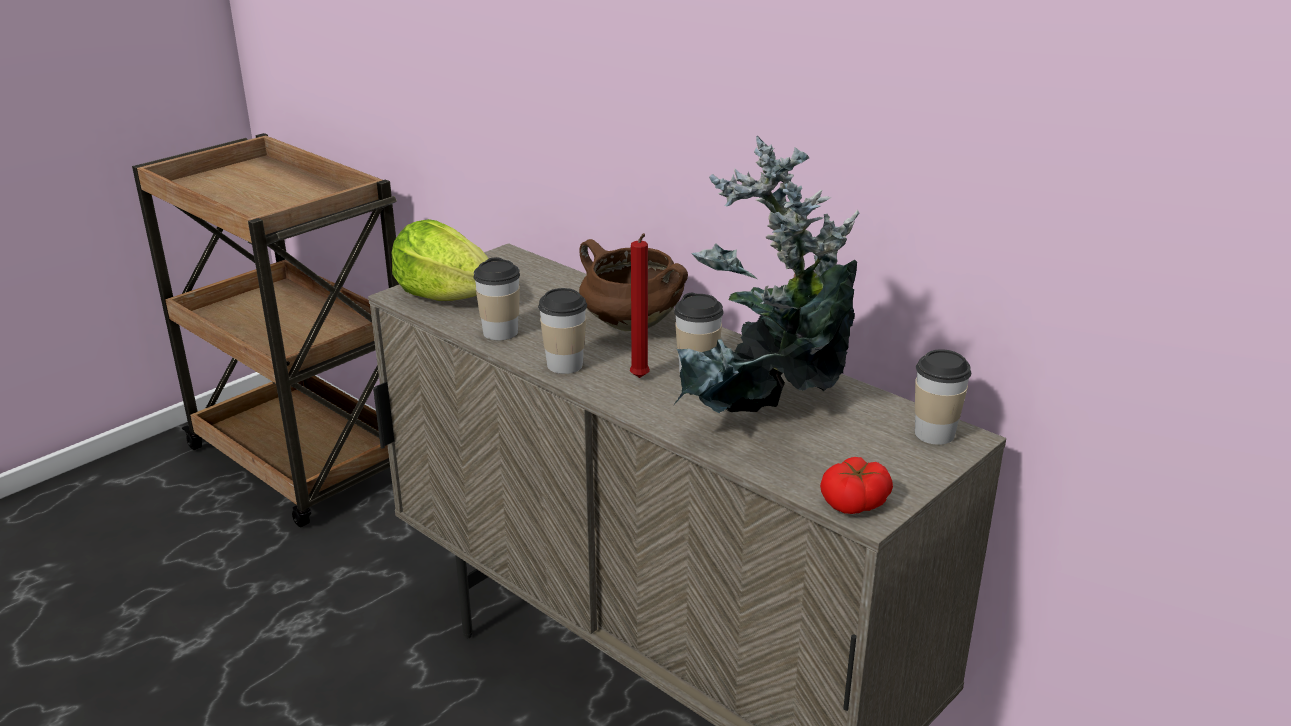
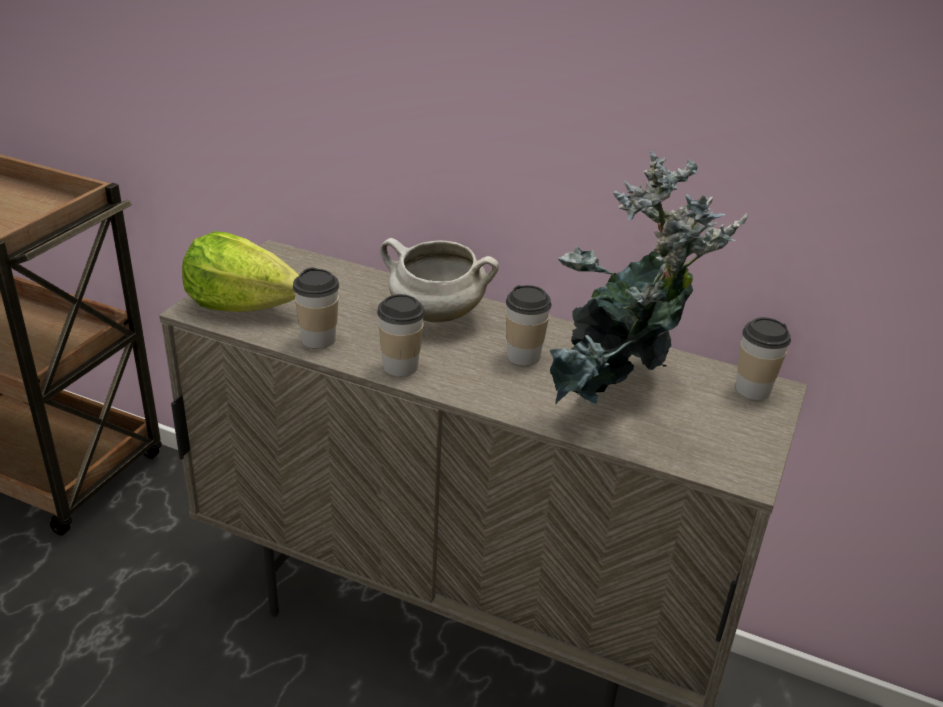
camera: 20 degrees left, 5 degrees up
(629, 325) = (435, 315): brown cooking pot -> white cooking pot
(640, 379) = (478, 372): red candle -> none
(855, 502) = (732, 469): tomato -> none

